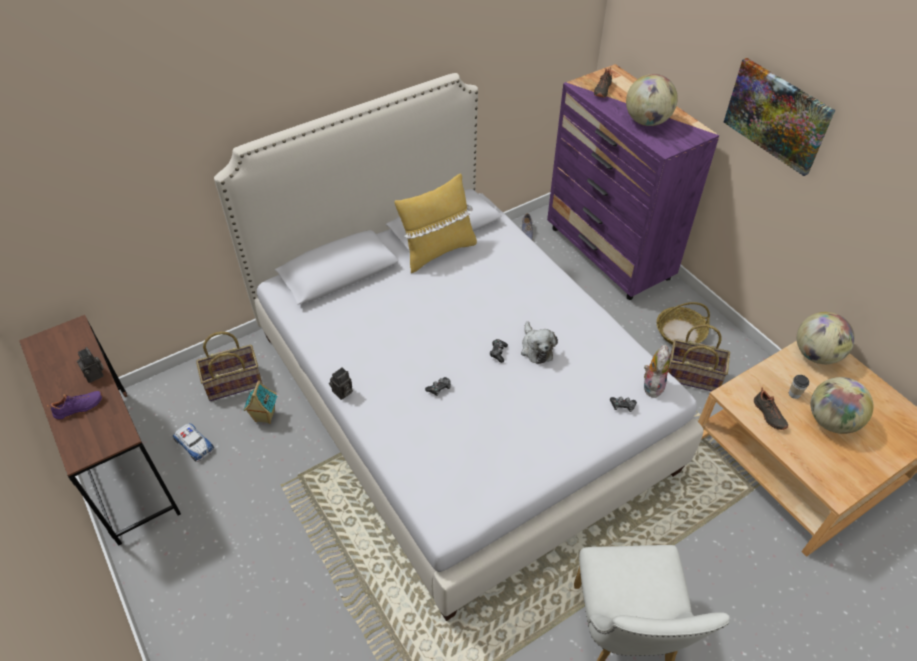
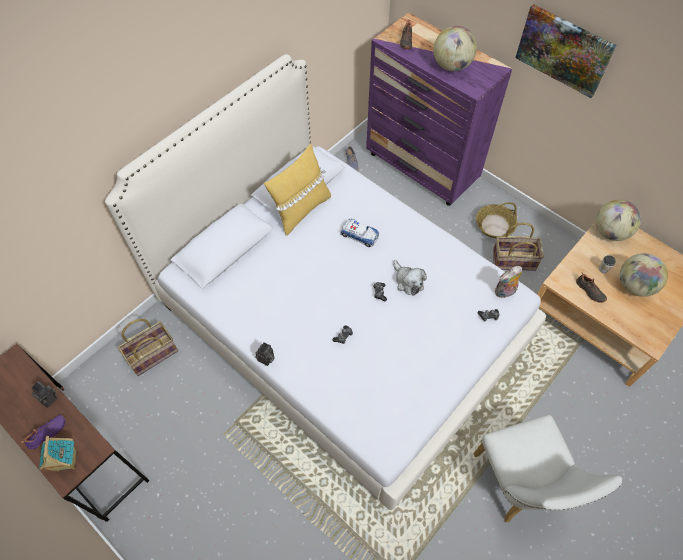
camera: 15 degrees left, 10 degrees up
(194, 444) = (138, 417): toy car -> toy car (359, 235)
(264, 417) = (189, 378): toy house -> toy house (66, 462)
(652, 385) = (505, 292): plush toy -> plush toy turned 120 degrees counterclockwise

